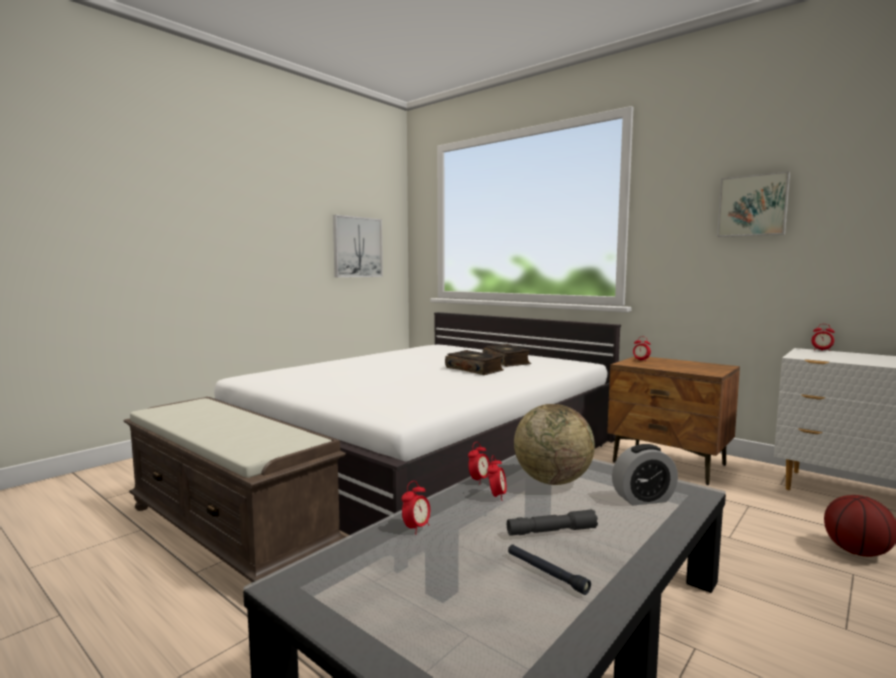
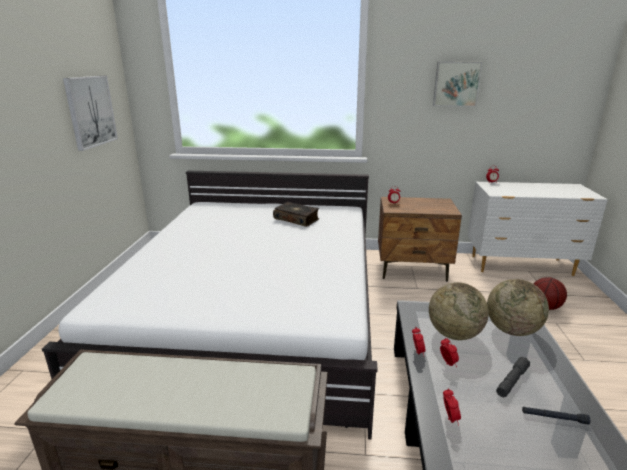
camera: 35 degrees left, 15 degrees up
(474, 369) = (291, 237): book -> none
(643, 499) = (512, 330): alarm clock -> globe

